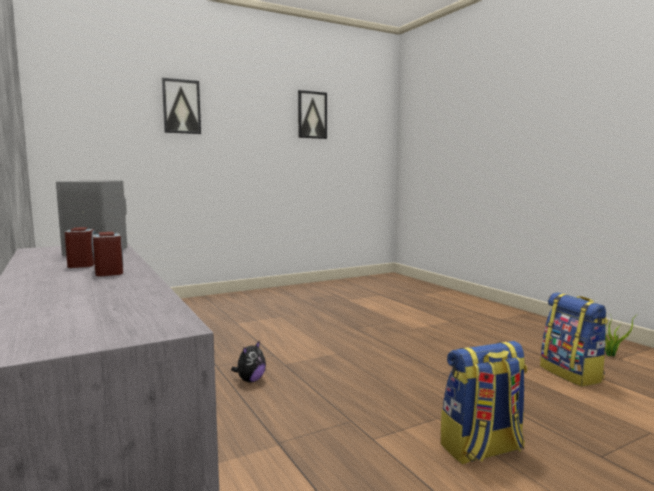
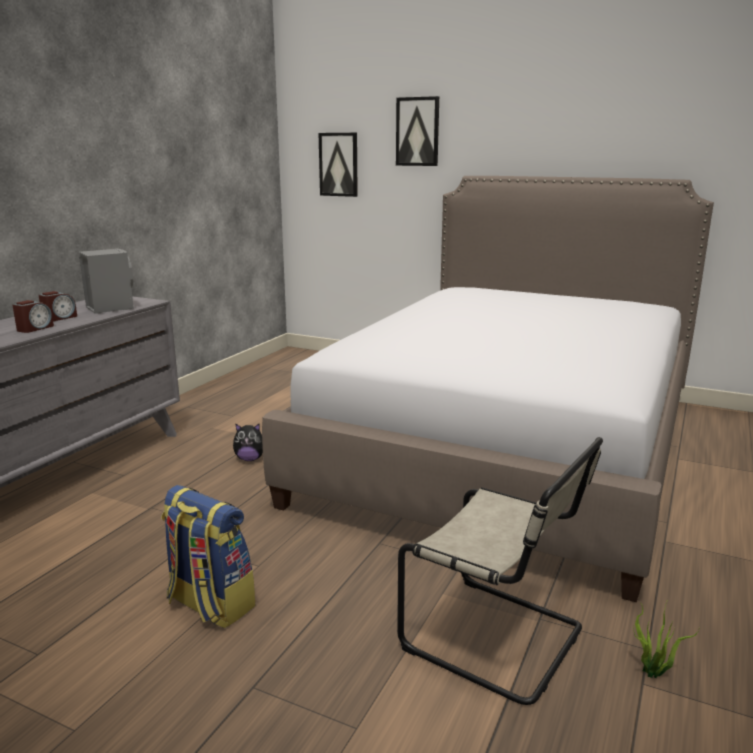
camera: 55 degrees right, 10 degrees up
(312, 115) = (607, 129): picture -> picture (338, 164)
(361, 314) = (508, 448): none -> bed
(572, 374) = (499, 640): backpack -> beige chair

